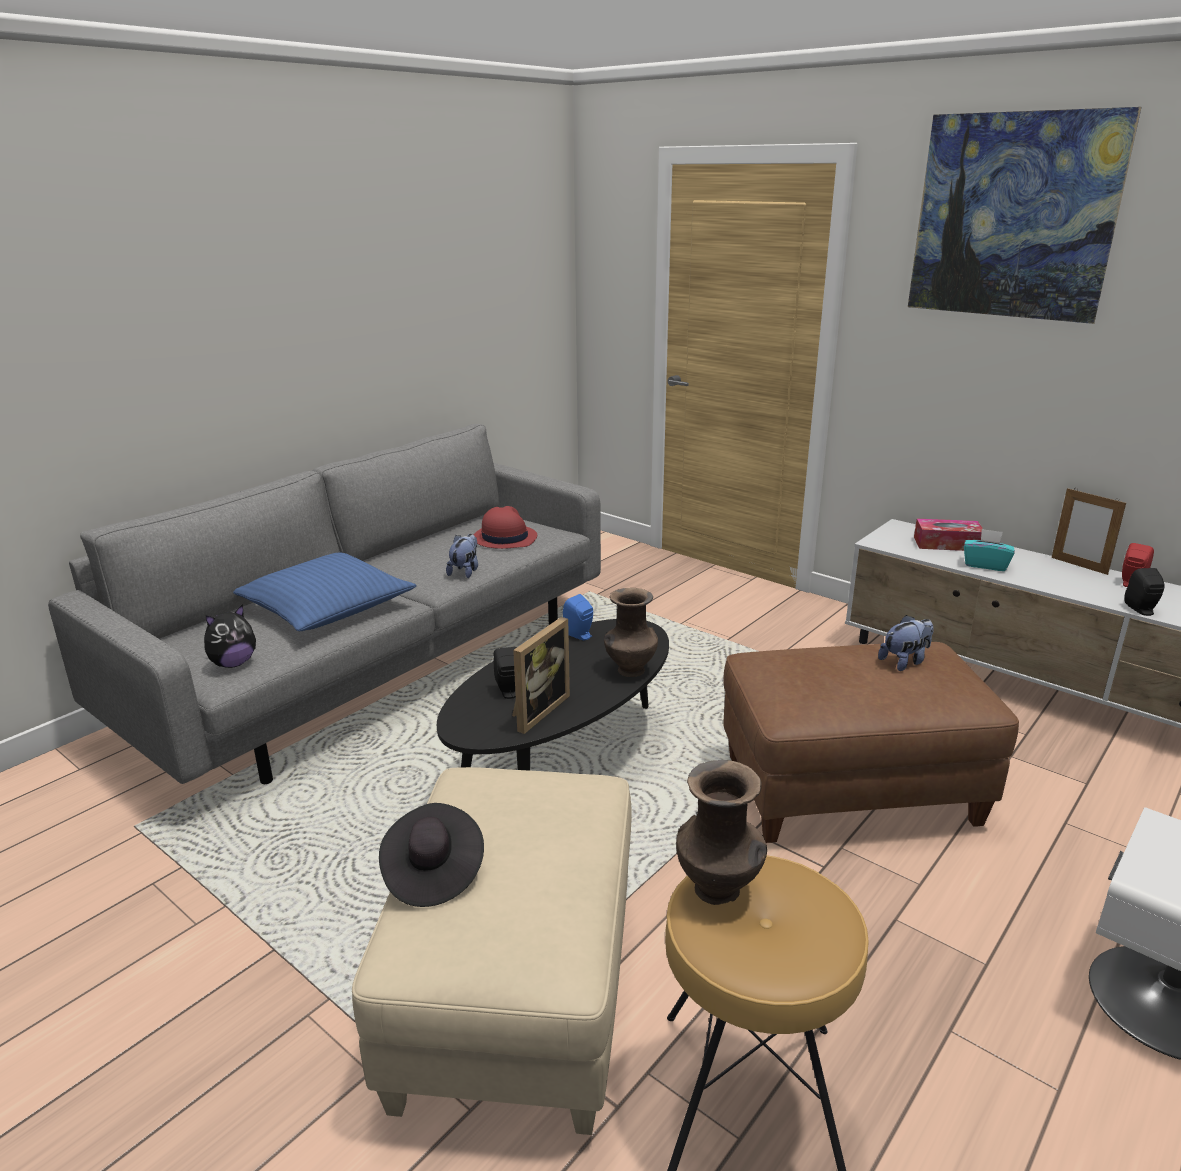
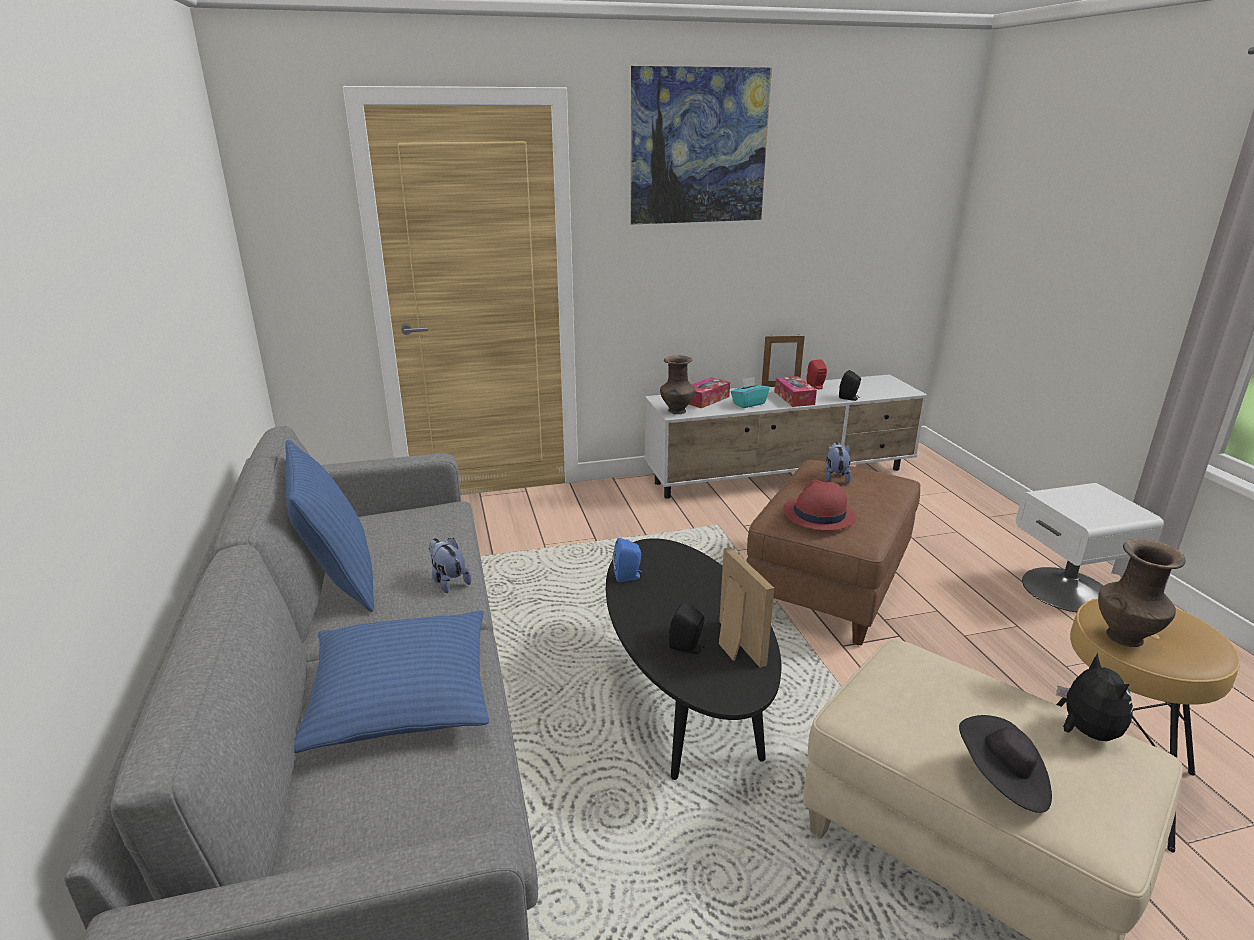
camera: 55 degrees left, 0 degrees up
(233, 663) = (453, 816): plush toy -> plush toy (1086, 732)
(426, 543) = (339, 581): none -> blue pillow
(504, 538) = (409, 535): red hat -> red hat (818, 515)
(629, 671) = (713, 578): brown vase -> brown vase (677, 411)
(1061, 581) = (794, 398): none -> tissue box

